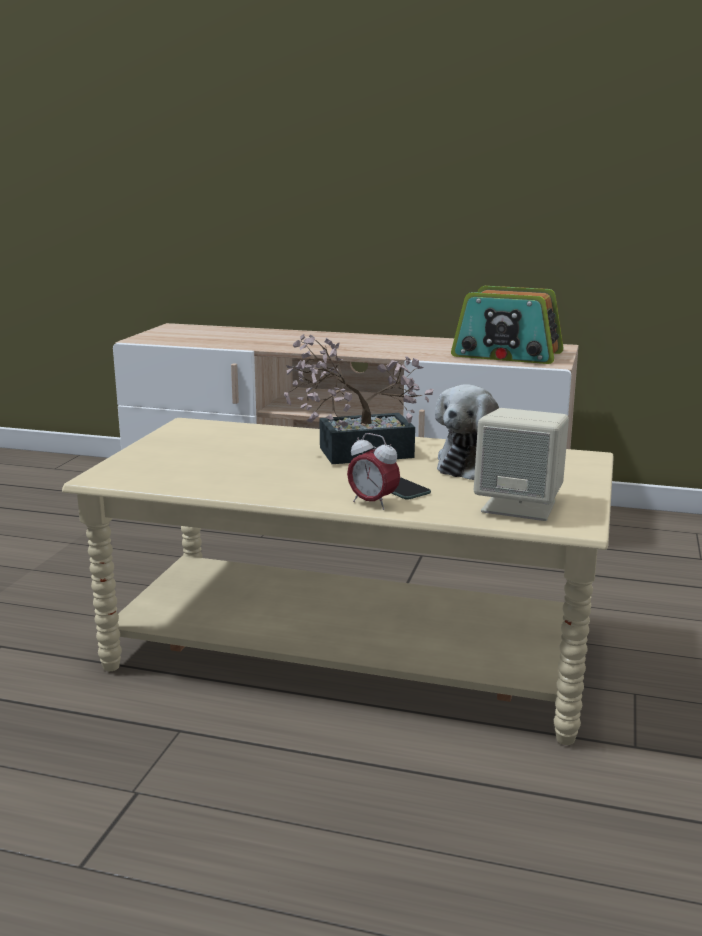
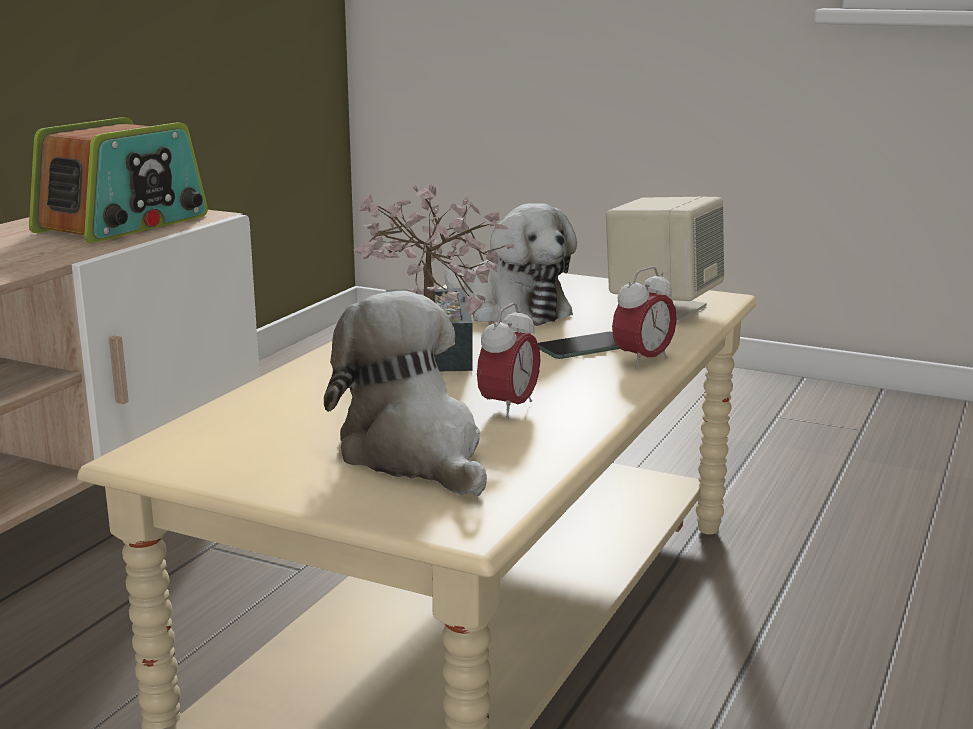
camera: 80 degrees left, 0 degrees up
(189, 462) = (415, 454): none -> plush toy
(264, 475) = (508, 408): none -> alarm clock

